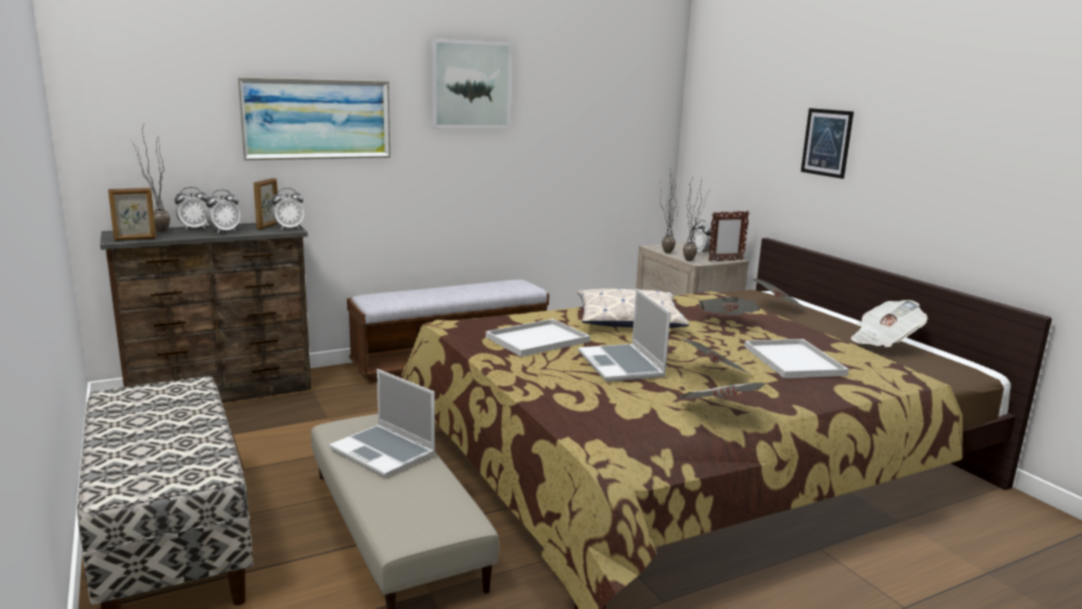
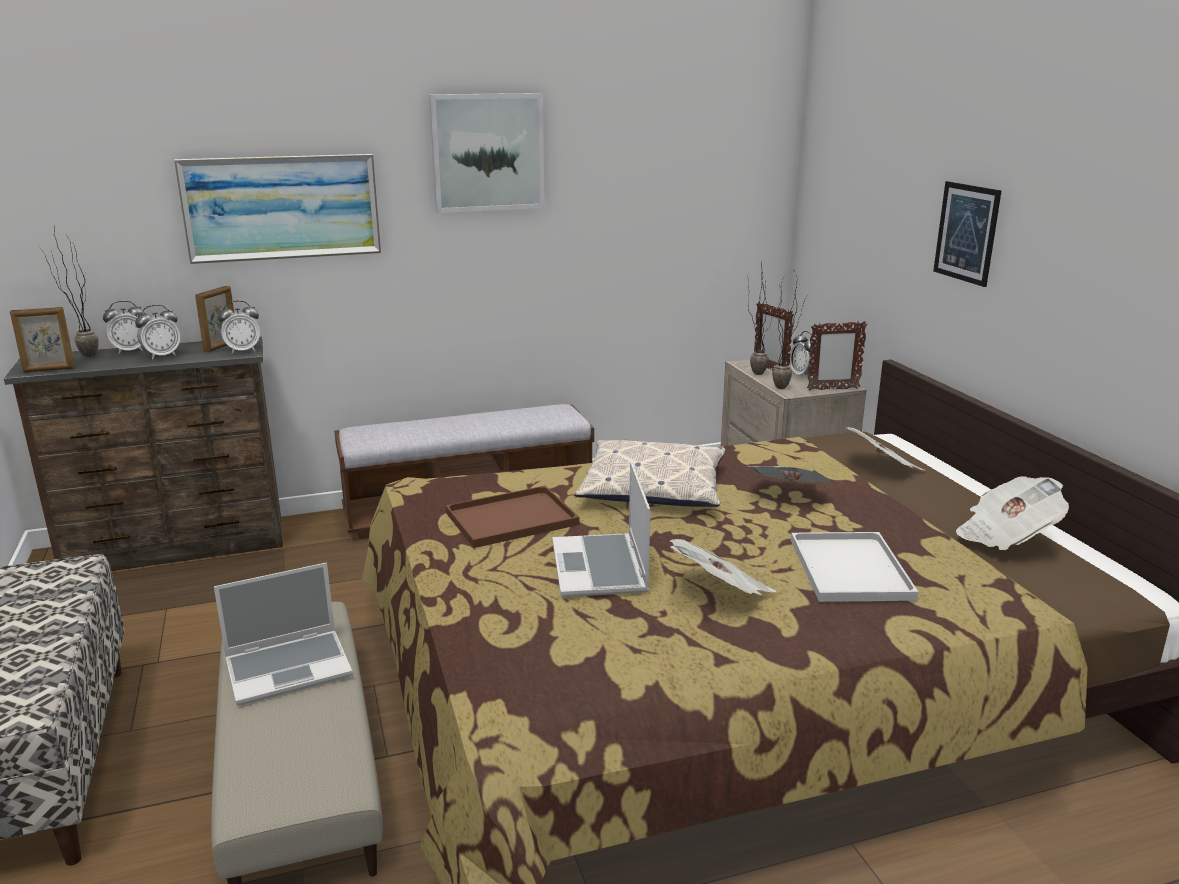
camera: 10 degrees right, 5 degrees up
(385, 452) = (290, 667): laptop -> laptop turned 75 degrees counterclockwise
(538, 339) = (513, 517): white tray -> brown tray
(674, 250) = (770, 369): none -> picture frame
(718, 412) = (691, 661): newspaper -> none

